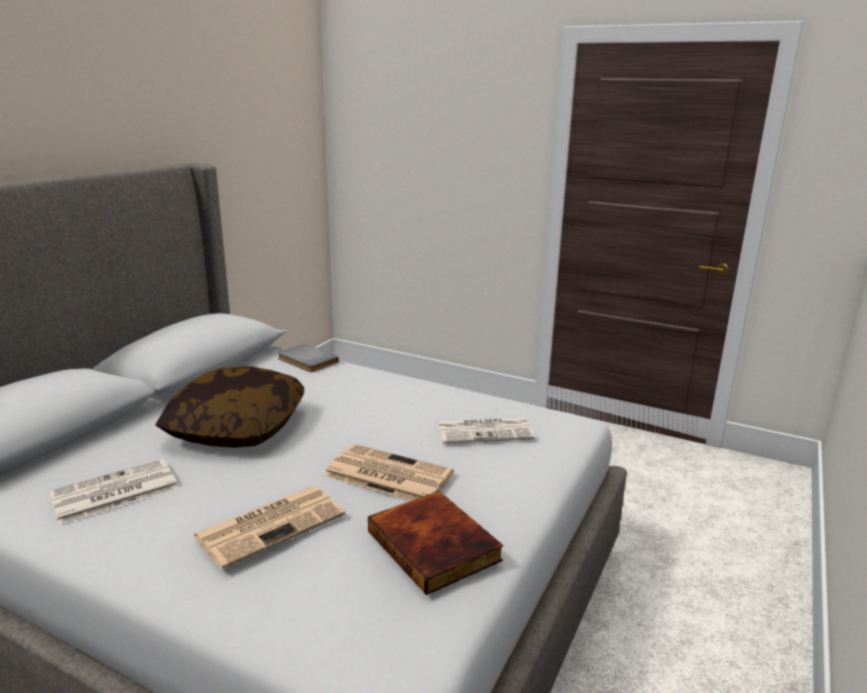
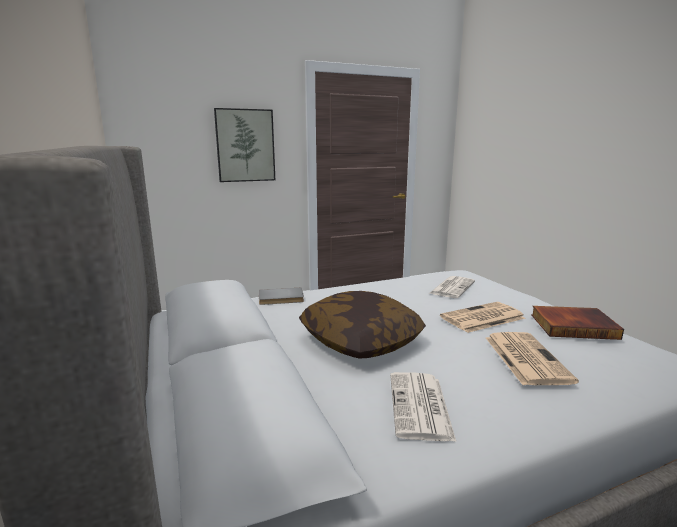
camera: 50 degrees left, 5 degrees down
(465, 155) = (245, 145): none -> picture

